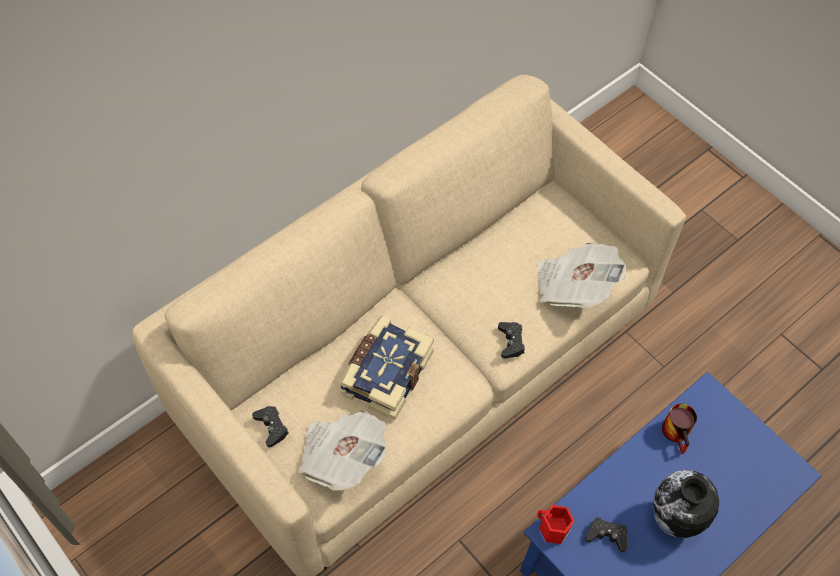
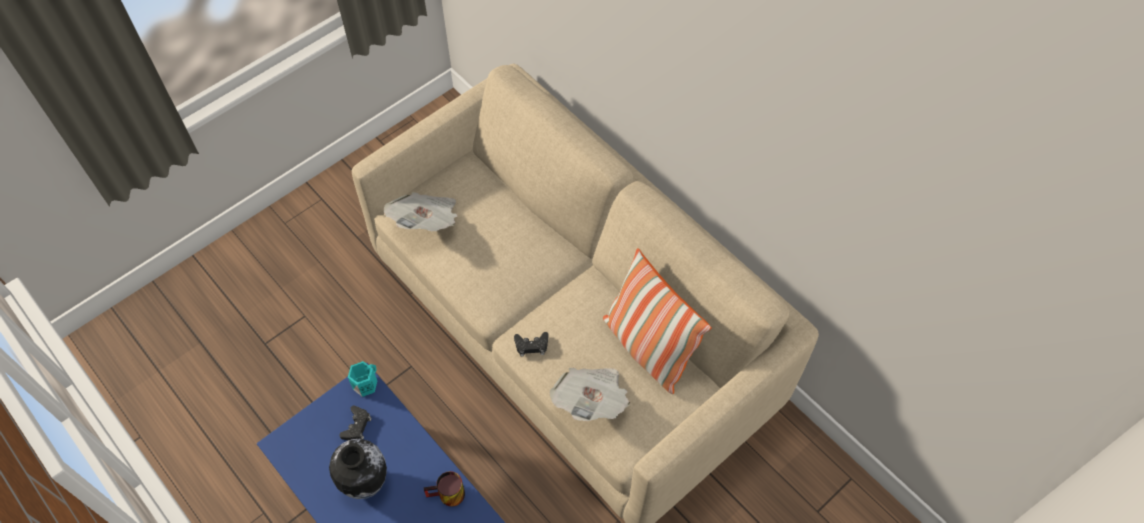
camera: 90 degrees right, 0 degrees up
(271, 427) = (454, 176): black game controller -> none
(385, 373) = (499, 248): book -> none
(511, 235) = (647, 348): none -> pillow
(552, 530) = (365, 383): red mug -> turquoise mug

